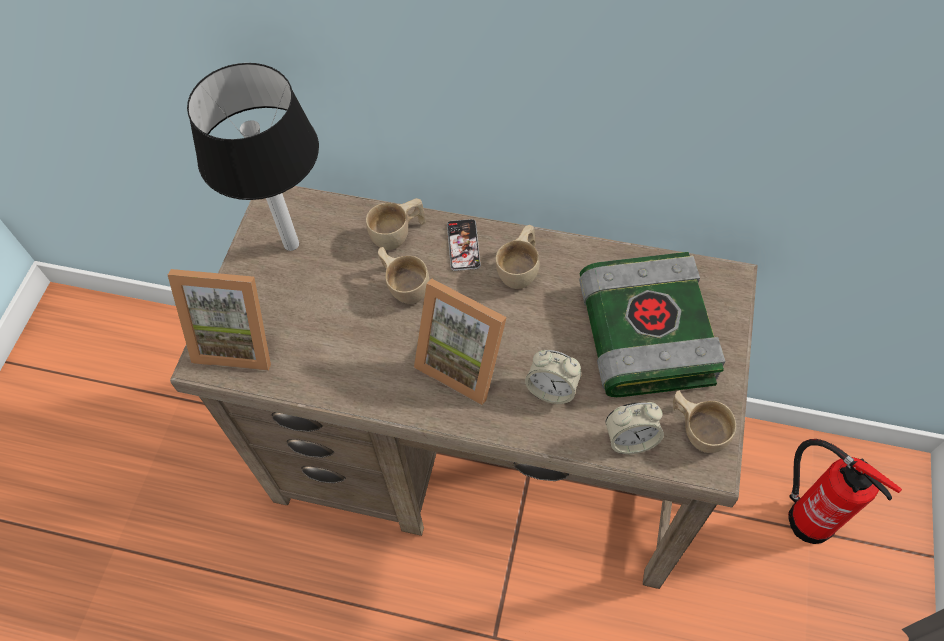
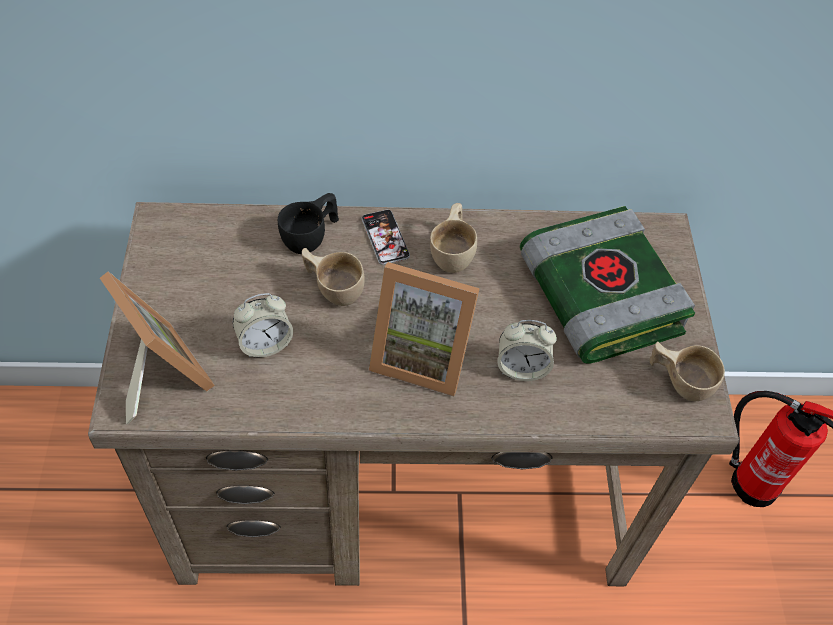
camera: 20 degrees left, 5 degrees down
(238, 338) = (159, 374): picture frame -> picture frame turned 120 degrees counterclockwise
(292, 244) = (194, 264): table lamp -> none
(398, 235) = (311, 237): beige cup -> black cup
(630, 439) = (616, 403): alarm clock -> alarm clock (265, 343)

